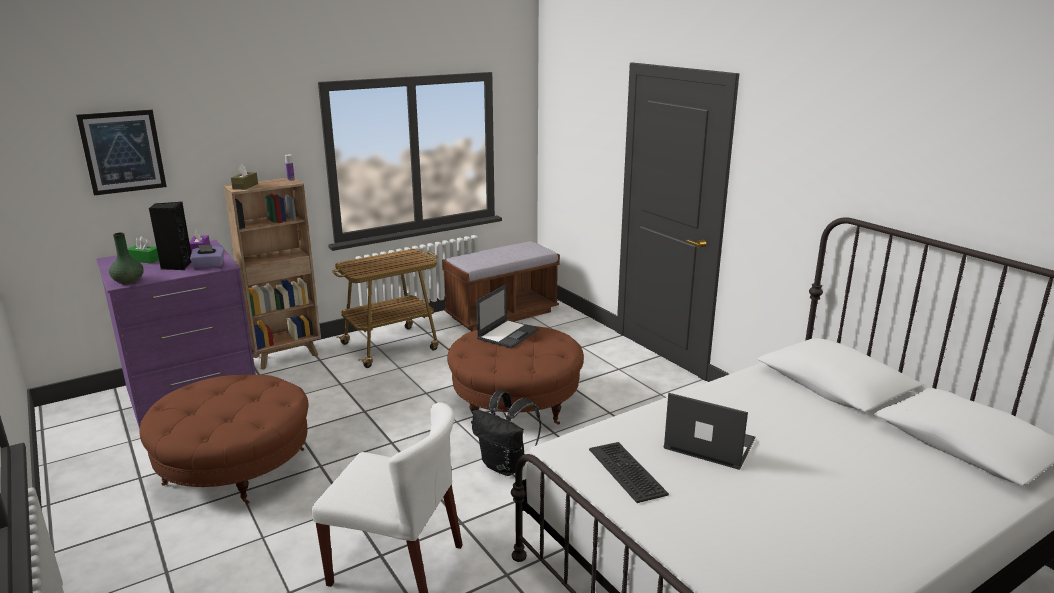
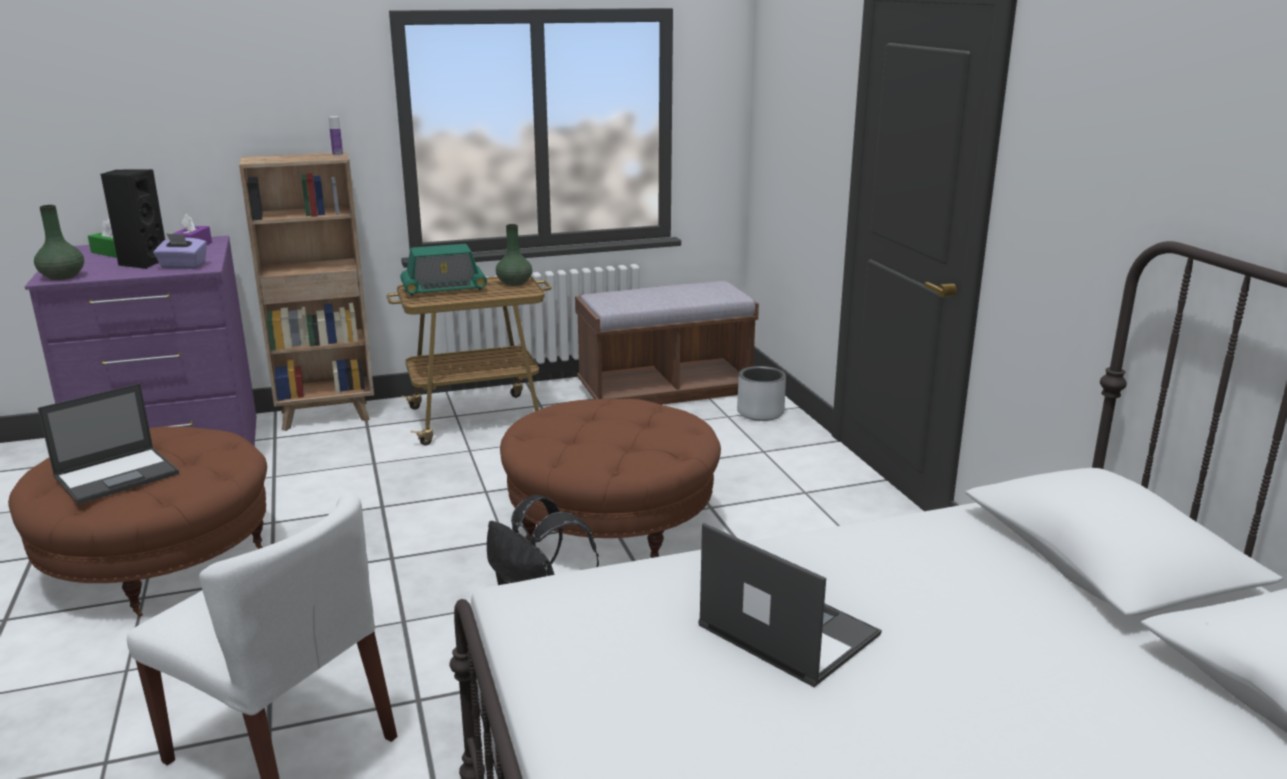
camera: 15 degrees right, 0 degrees up
(122, 151) = (98, 97): picture -> none
(245, 186) = (267, 159): brown tissue box -> none
(368, 263) = (444, 289): none -> radio
(411, 255) = (514, 283): none -> green vase
(508, 334) = (609, 412): laptop -> laptop (118, 475)
(567, 322) = (760, 413): none -> grey planter
(627, 471) = (604, 657): keyboard -> none

